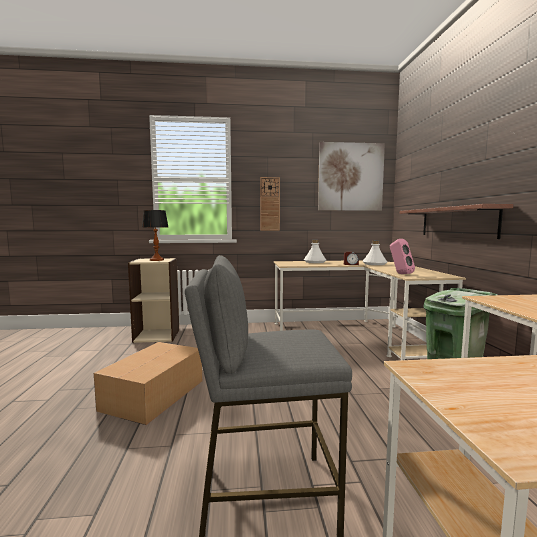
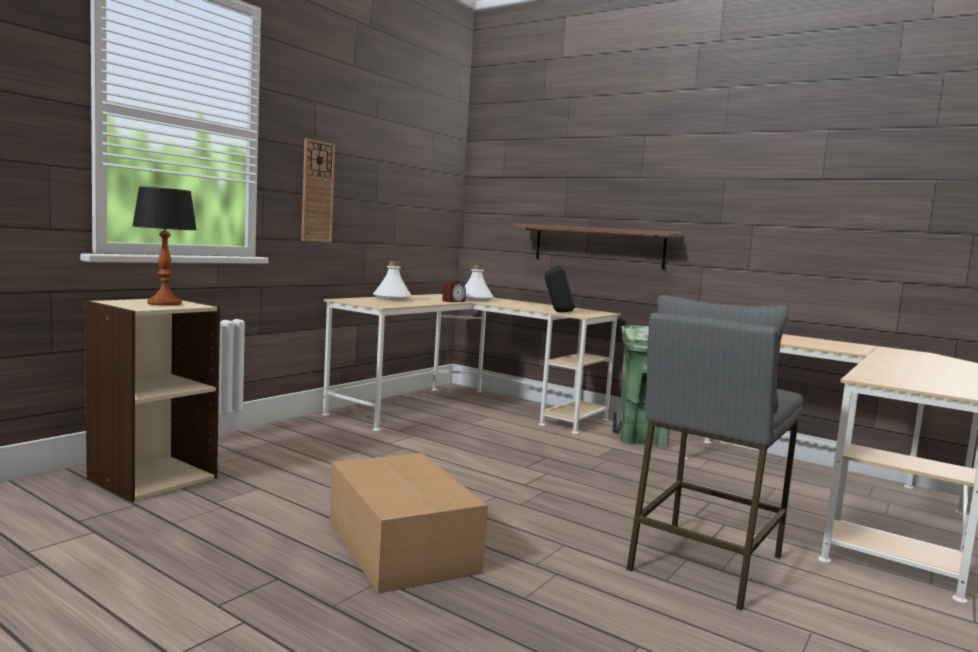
camera: 50 degrees left, 0 degrees up
(350, 177) = (421, 159): picture -> none
(400, 274) = (558, 312): pink speaker -> black speaker

